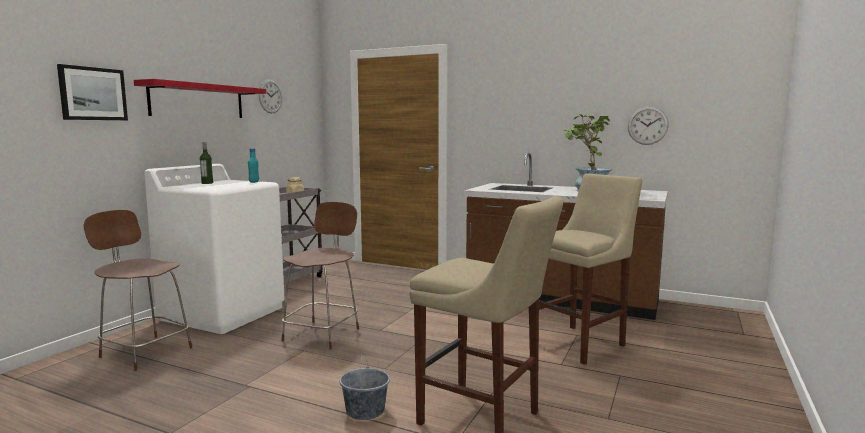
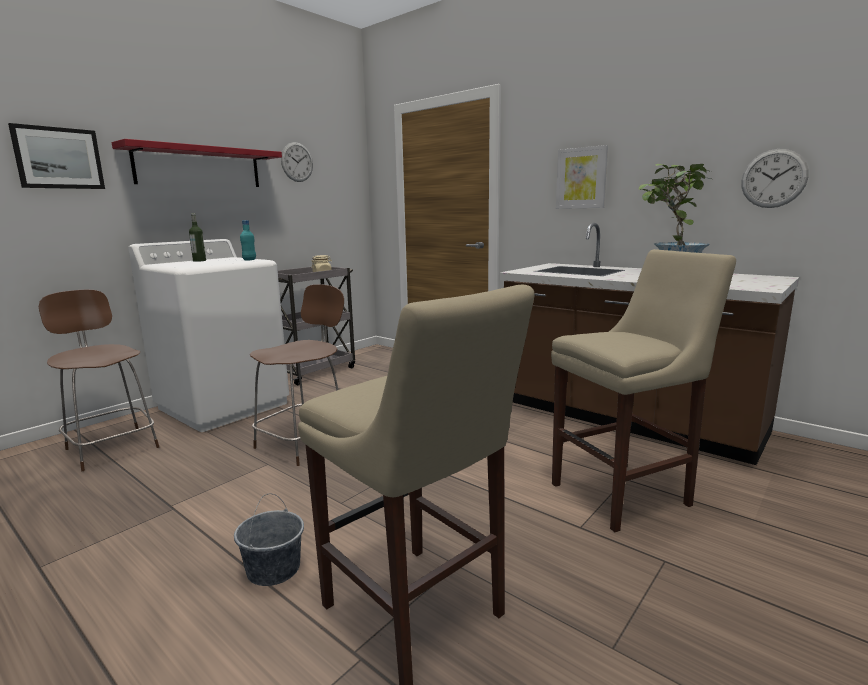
camera: 15 degrees right, 5 degrees up
(515, 119) = (581, 178): none -> picture

